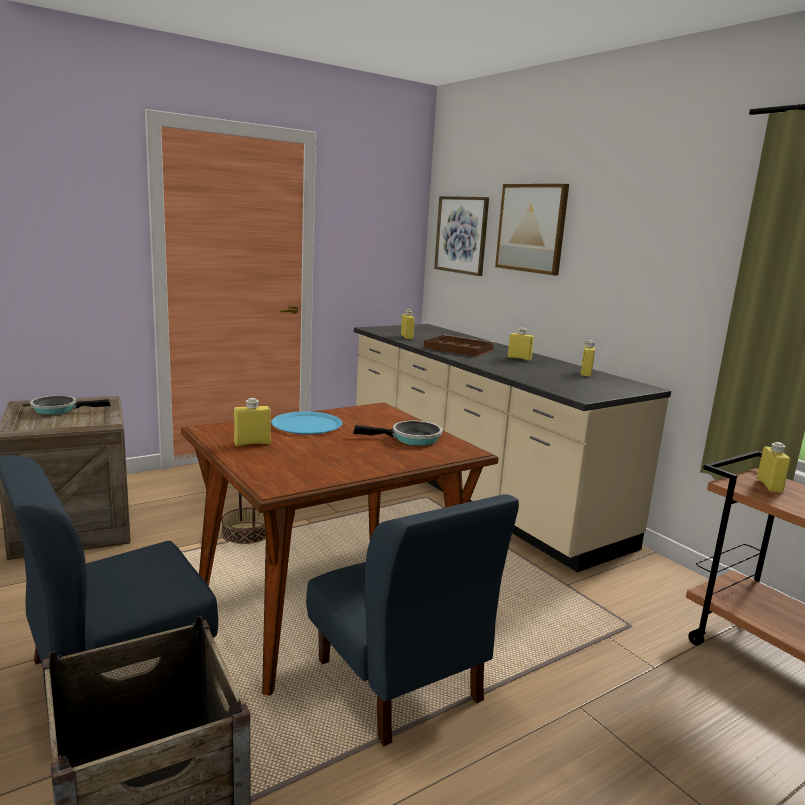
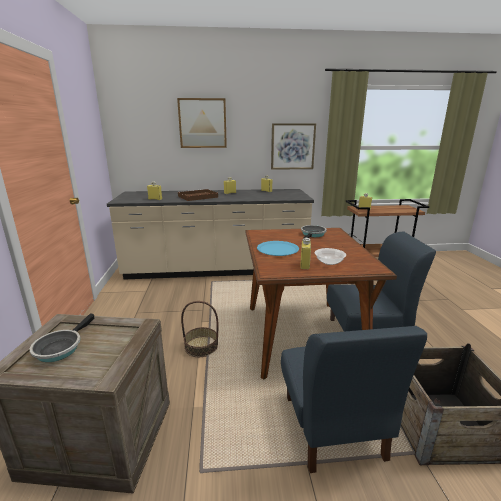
camera: 60 degrees left, 5 degrees up
(277, 456) = (329, 262): none -> bowl
(461, 235) = (142, 130): picture -> picture (292, 146)

